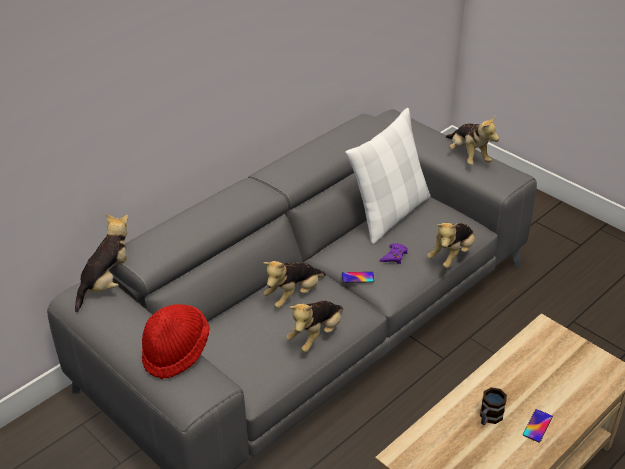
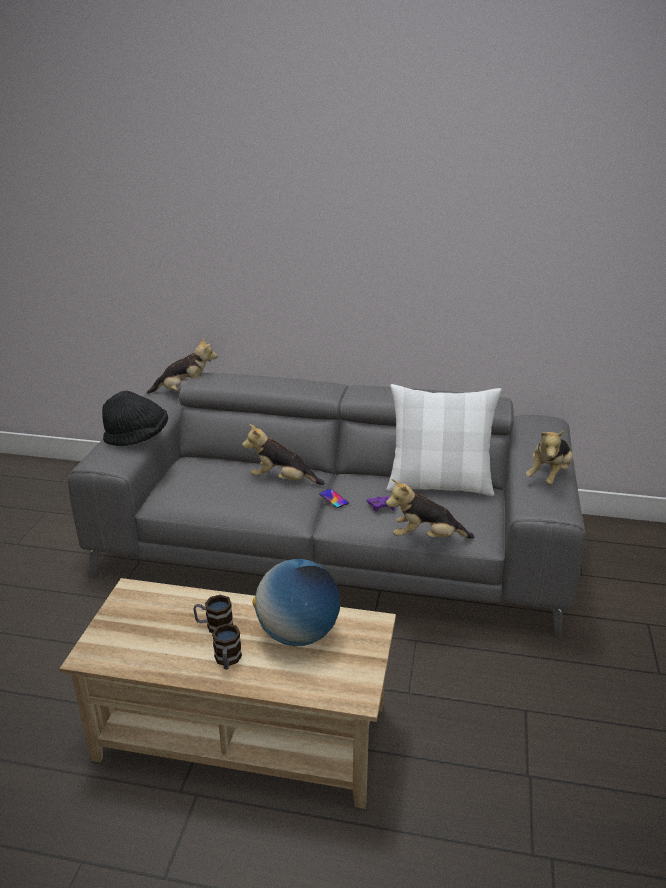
camera: 55 degrees right, 10 degrees down
(176, 351) = (138, 437): red hat -> black hat
(316, 335) = (242, 505): plush toy -> none
(531, 373) = (298, 634): none -> globe
(537, 426) = (227, 660): phone -> mug

